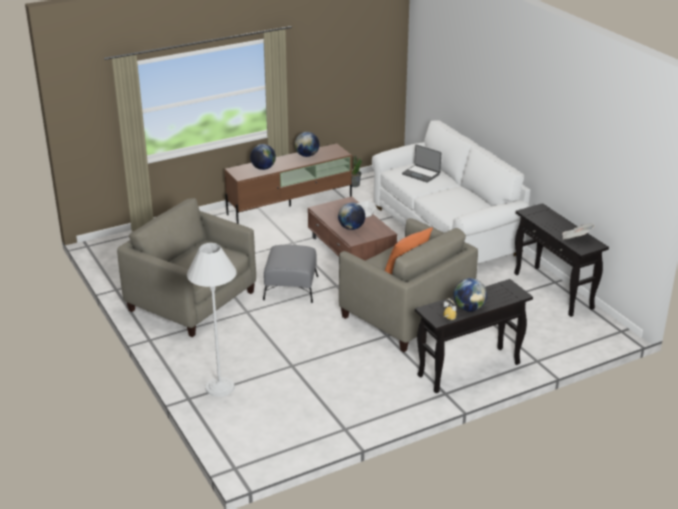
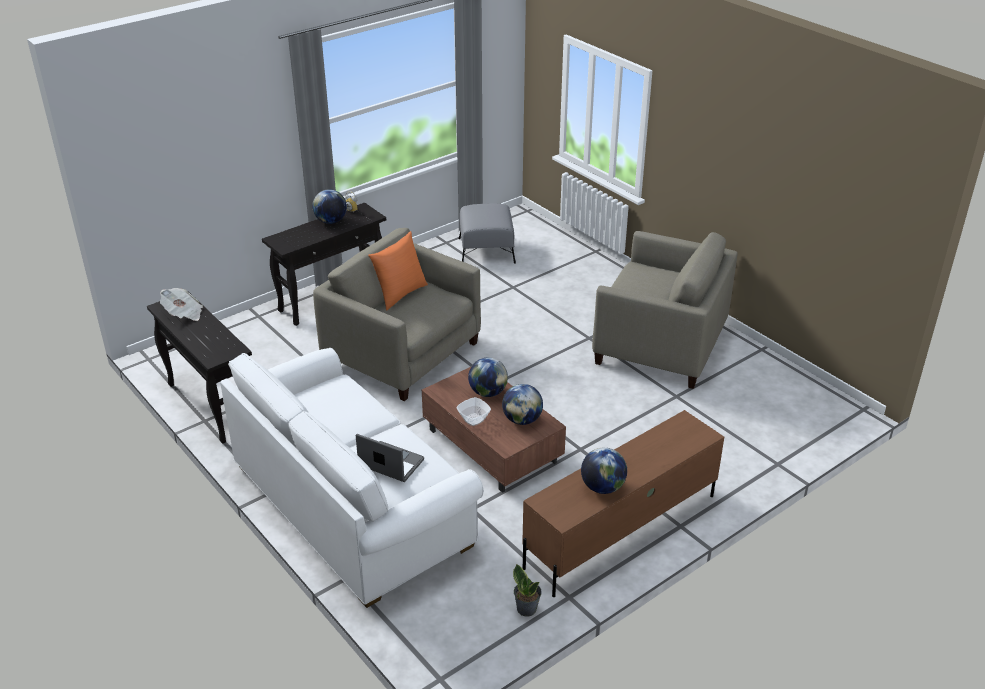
camera: 170 degrees right, 5 degrees up
(219, 387) = (573, 262): white floor lamp -> none
(263, 168) = (661, 444): globe -> globe (522, 420)
(290, 288) = (552, 374): grey ottoman -> grey ottoman (487, 250)

